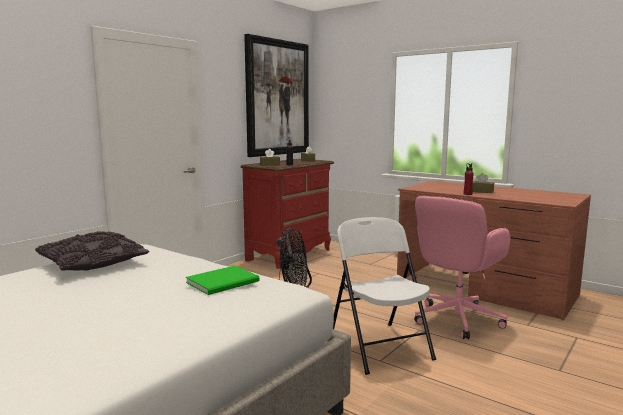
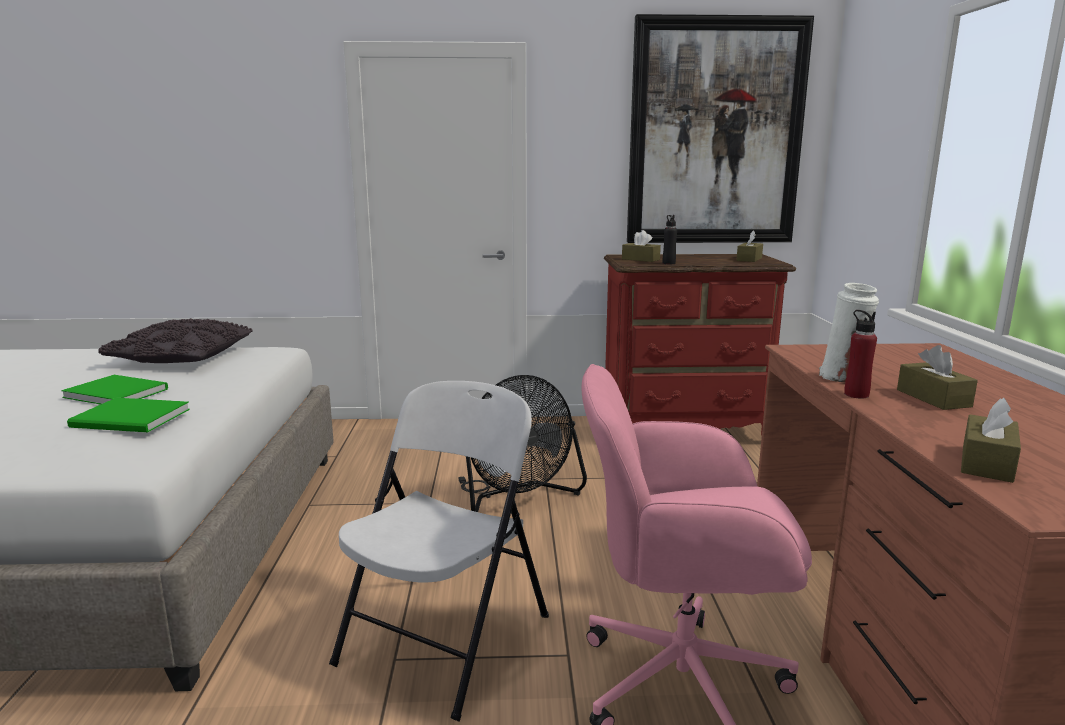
camera: 50 degrees right, 5 degrees up
(143, 283) = (116, 392): none -> green book
(450, 192) = (842, 379): none -> white vase
(534, 199) = (986, 463): none -> brown tissue box

